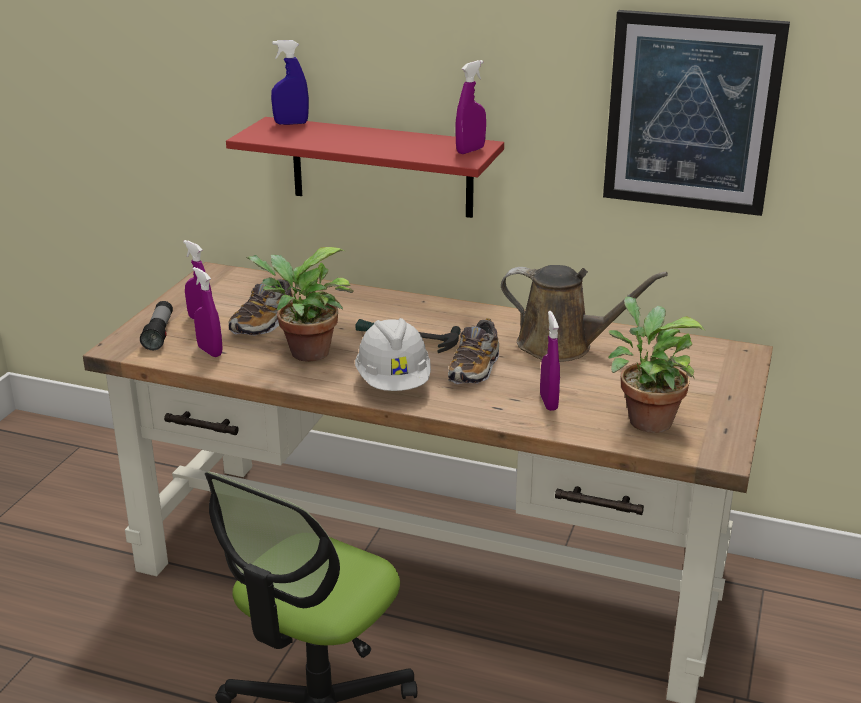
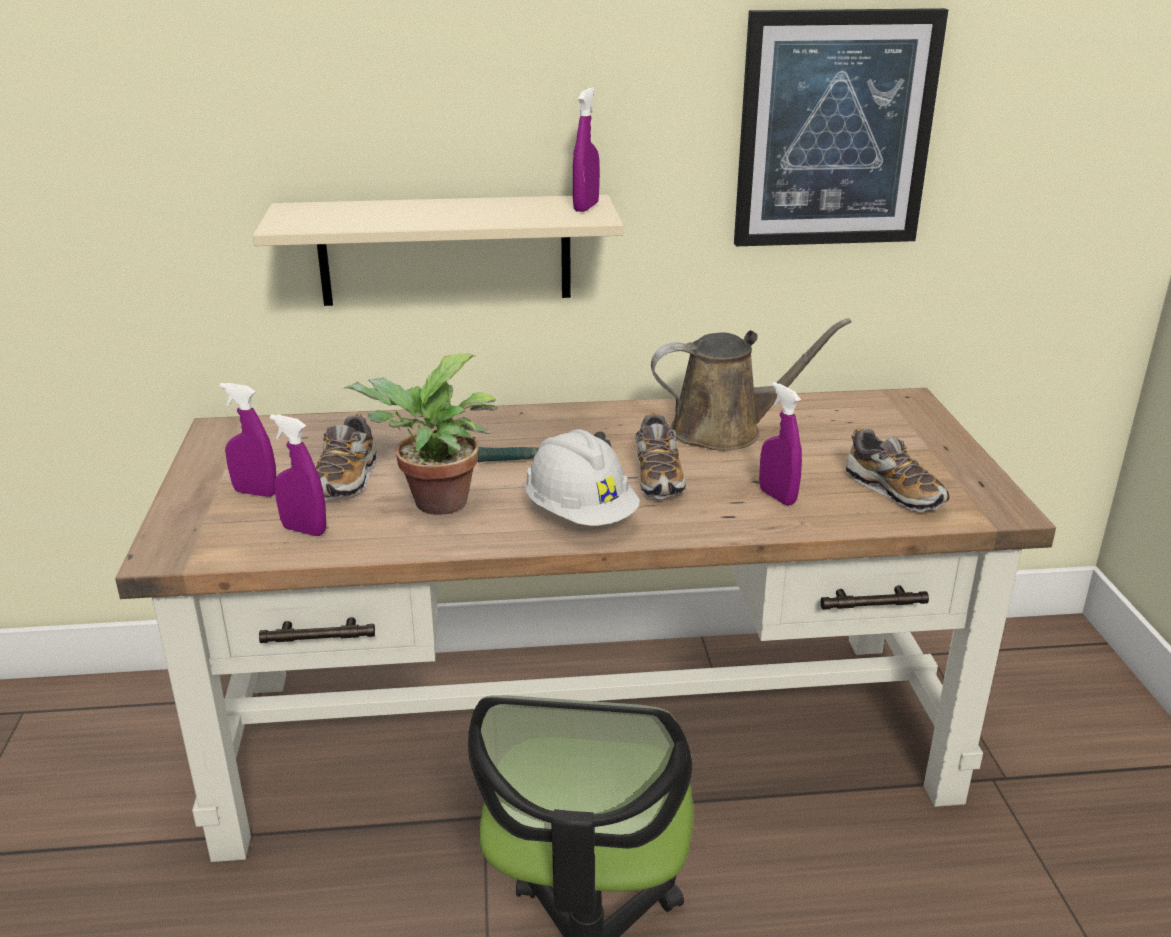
camera: 25 degrees left, 0 degrees up
(159, 334) = (210, 523): flashlight -> none
(291, 123) = (319, 206): blue spray bottle -> none
(381, 167) = (445, 250): red shelf -> beige shelf
(645, 419) = (894, 491): potted plant -> shoe

